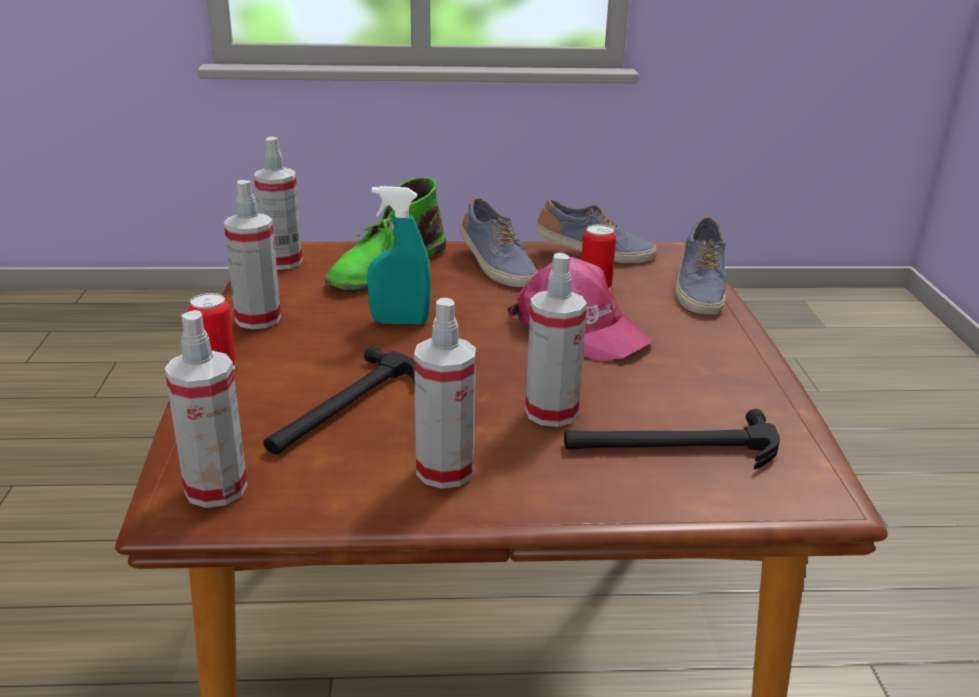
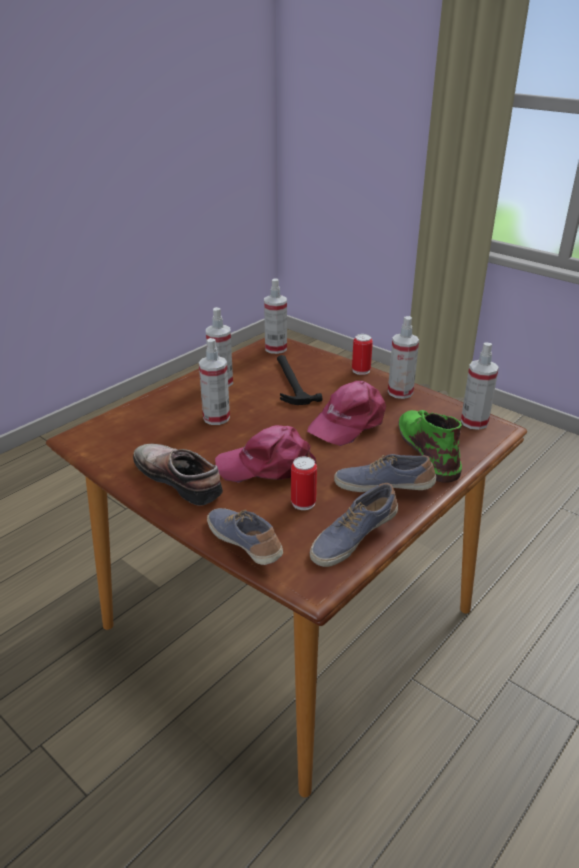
camera: 135 degrees right, 5 degrees up
(400, 322) = (348, 422): turquoise spray bottle -> pink cap
(670, 447) = (153, 428): hammer -> none
(702, 363) = (181, 478): none -> shoe

